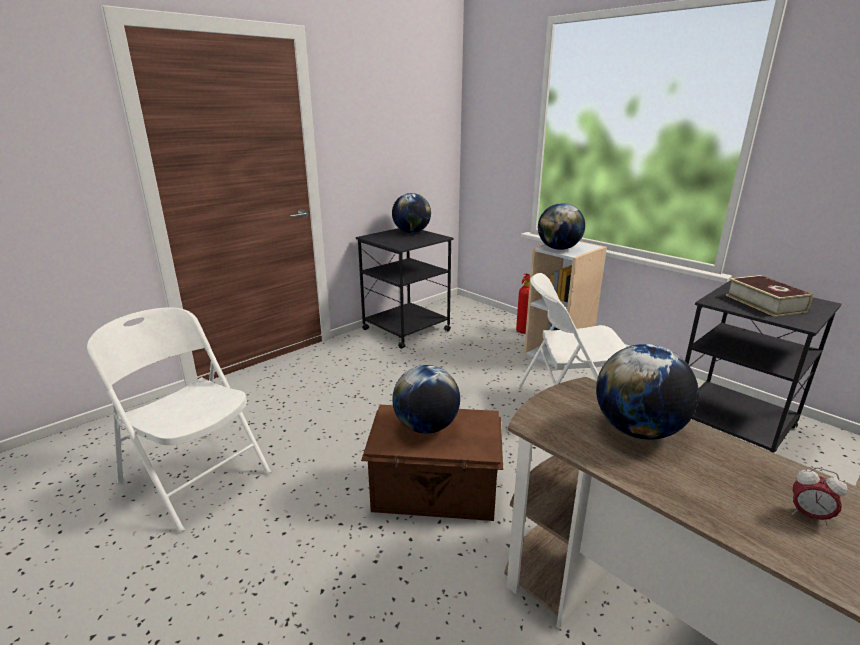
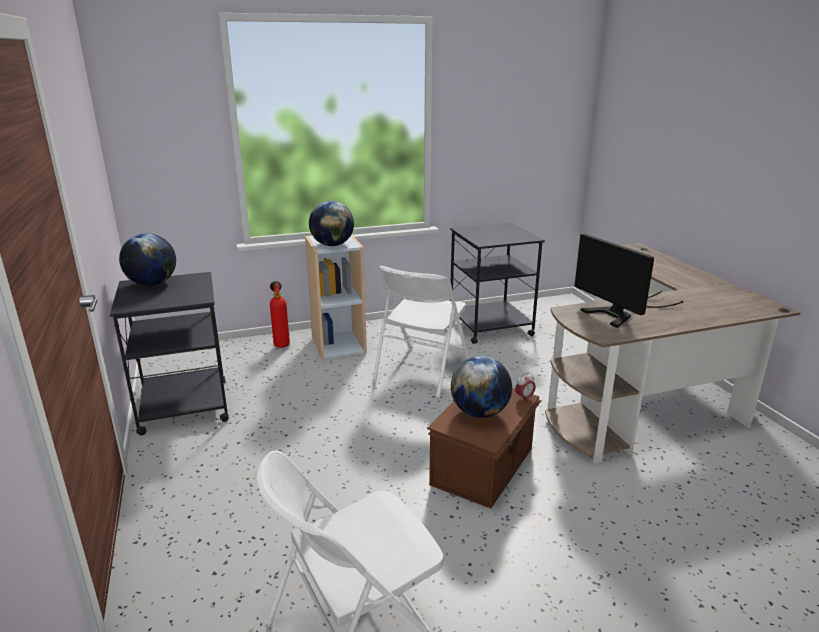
camera: 65 degrees left, 0 degrees up
(638, 430) = (620, 313): globe -> monitor
(765, 303) = (497, 234): book -> none
(809, 516) = (698, 304): alarm clock -> alarm clock (524, 398)

